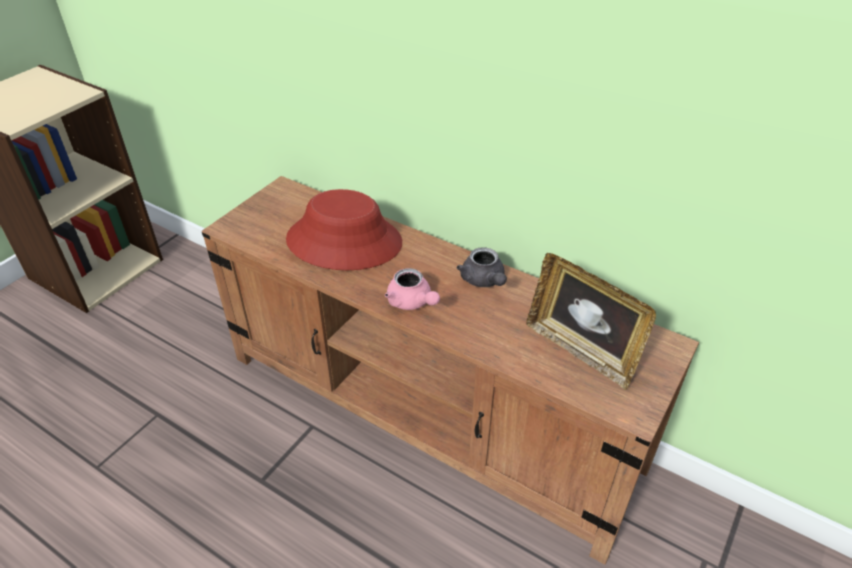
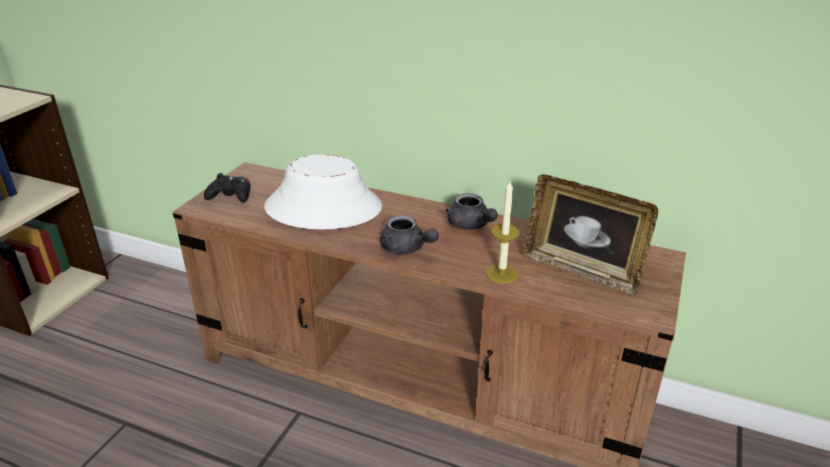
camera: 10 degrees left, 10 degrees down
(259, 217) = (230, 195): none -> black game controller
(344, 241) = (324, 207): red hat -> white hat
(412, 302) = (406, 249): pink teapot -> grey teapot
(498, 345) = (502, 273): none -> candle

